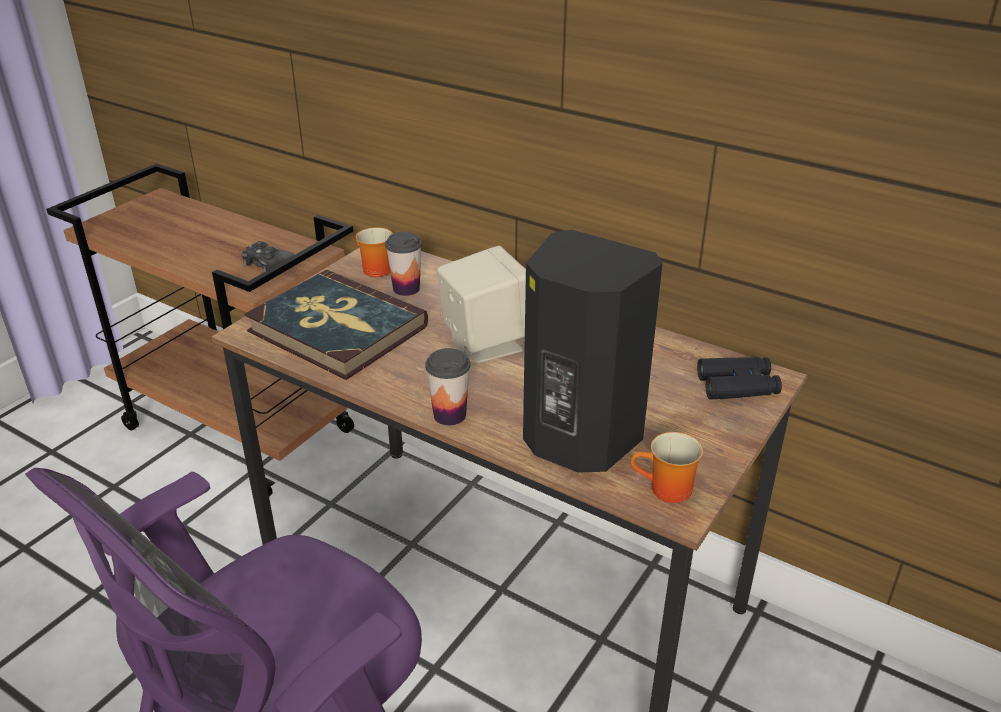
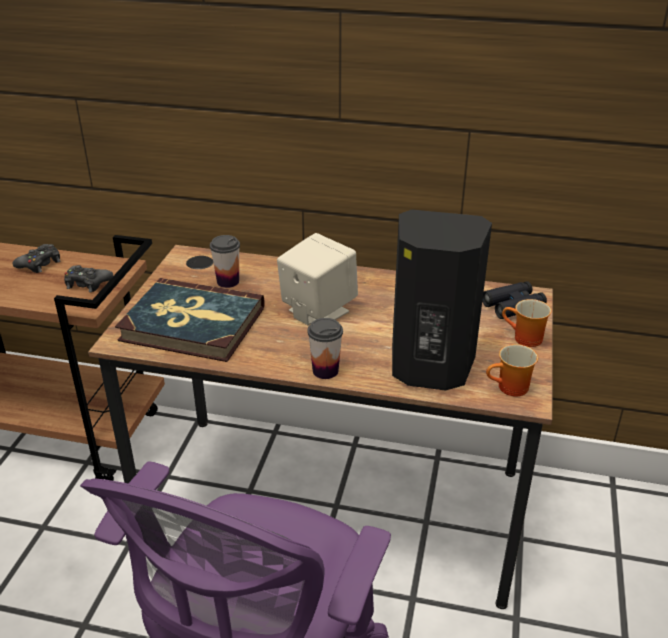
camera: 20 degrees left, 0 degrees up
(234, 234) = (40, 264): none -> black game controller
(373, 269) = (191, 271): mug -> mug (524, 339)

